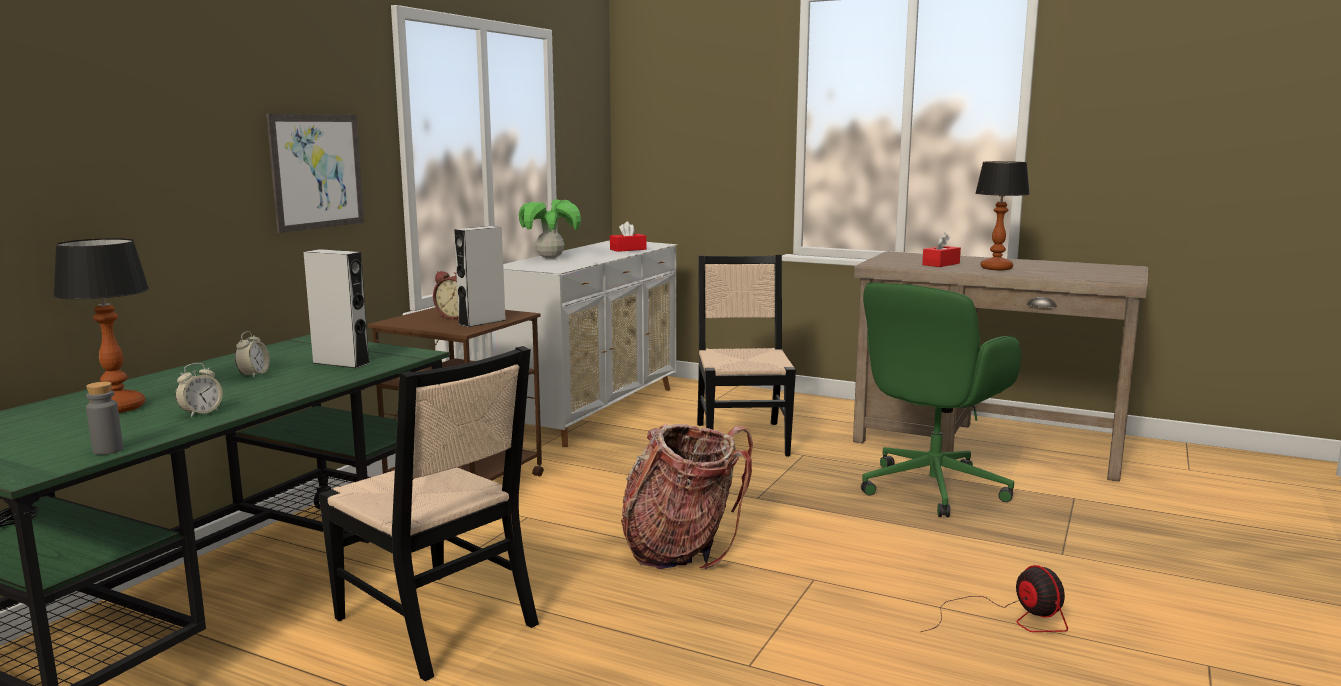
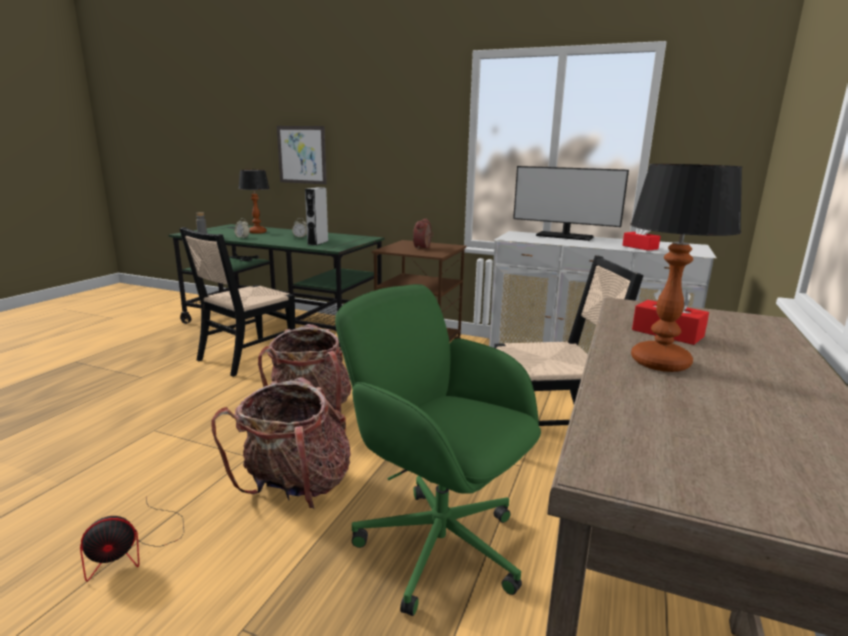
camera: 85 degrees right, 5 degrees up
(317, 171) = (404, 154): picture -> picture (302, 155)
(482, 322) = (408, 251): grey speaker -> none
(550, 257) = (564, 236): potted plant -> monitor
(871, 547) = (295, 487): none -> backpack

